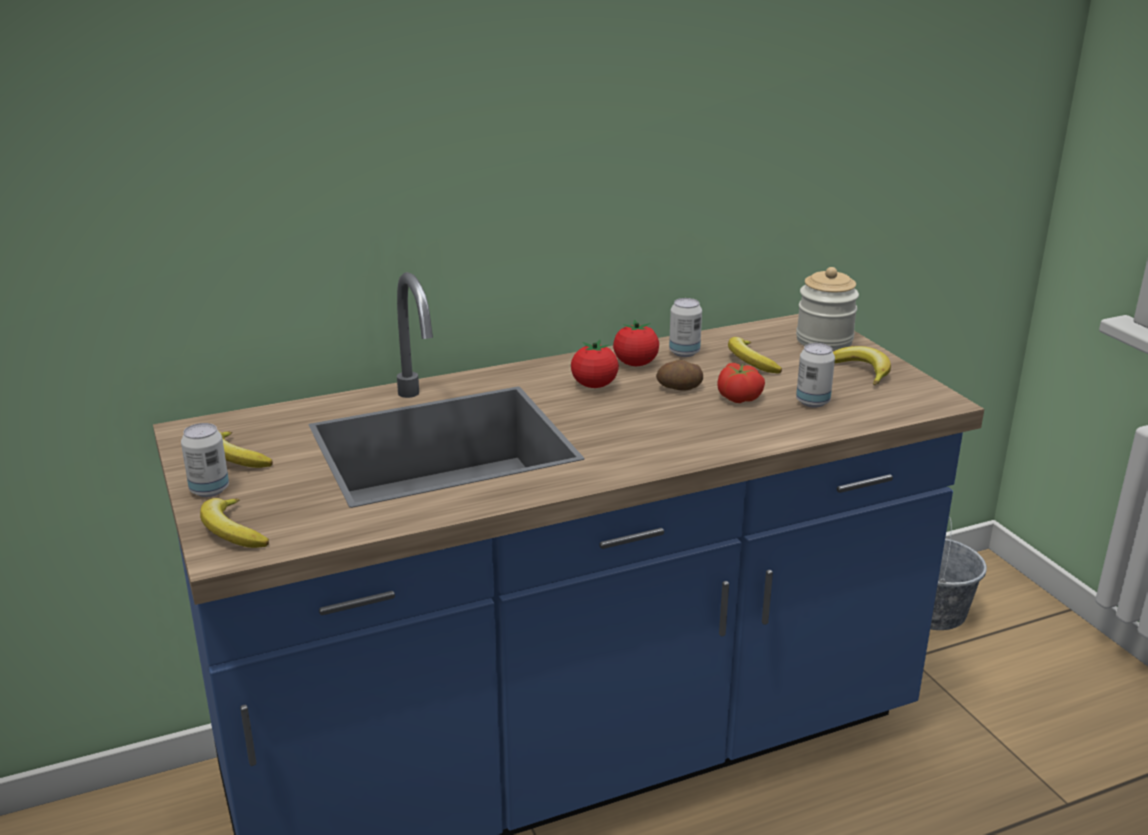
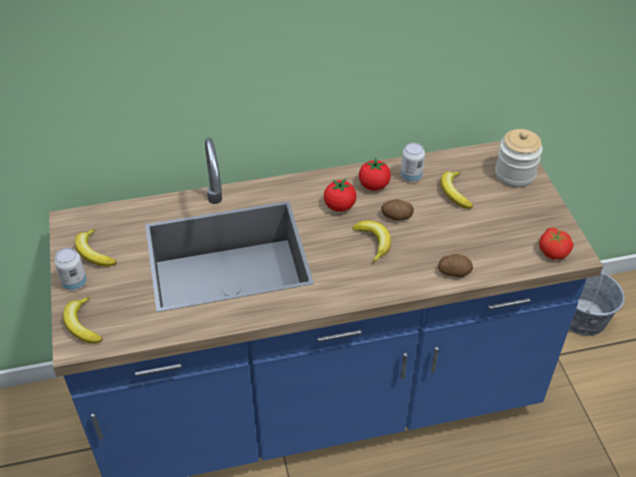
camera: 10 degrees right, 20 degrees up
(739, 397) = (435, 232): tomato -> tomato (553, 251)
(783, 430) = (454, 271): none -> potato
(812, 402) = (484, 243): can -> none
(861, 371) = (529, 213): banana -> banana (373, 242)

